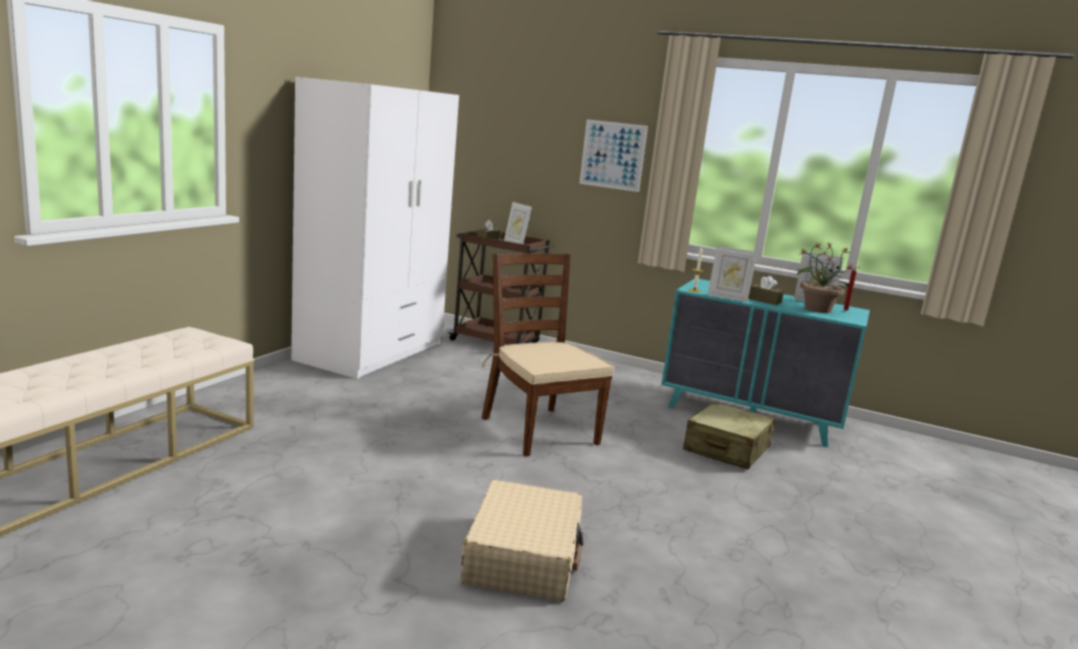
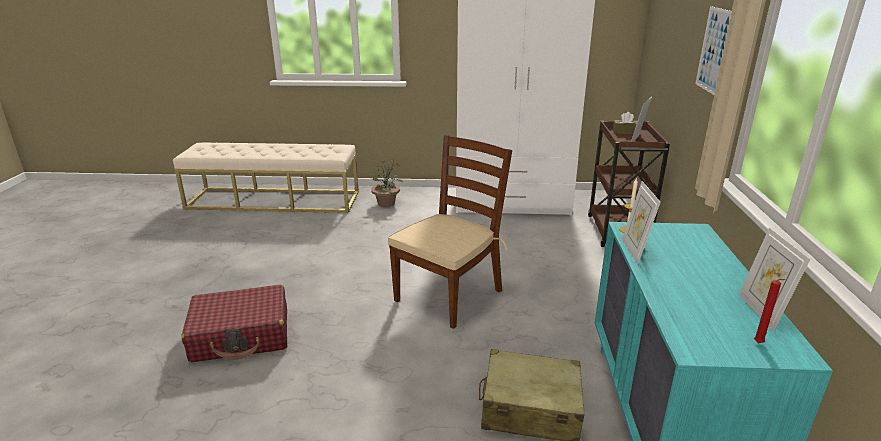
camera: 70 degrees right, 10 degrees up
(523, 557) = (241, 335): beige suitcase -> red suitcase
(764, 300) = (673, 274): brown tissue box -> none
(816, 309) = (708, 316): potted plant -> potted plant (386, 203)

